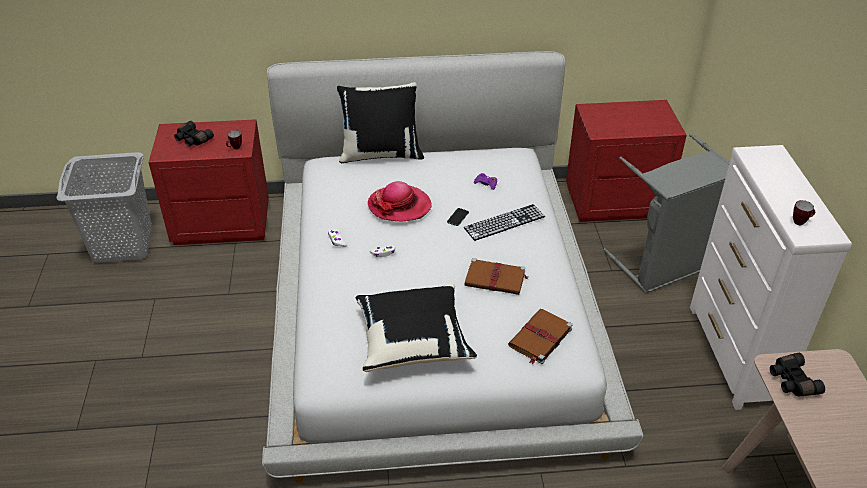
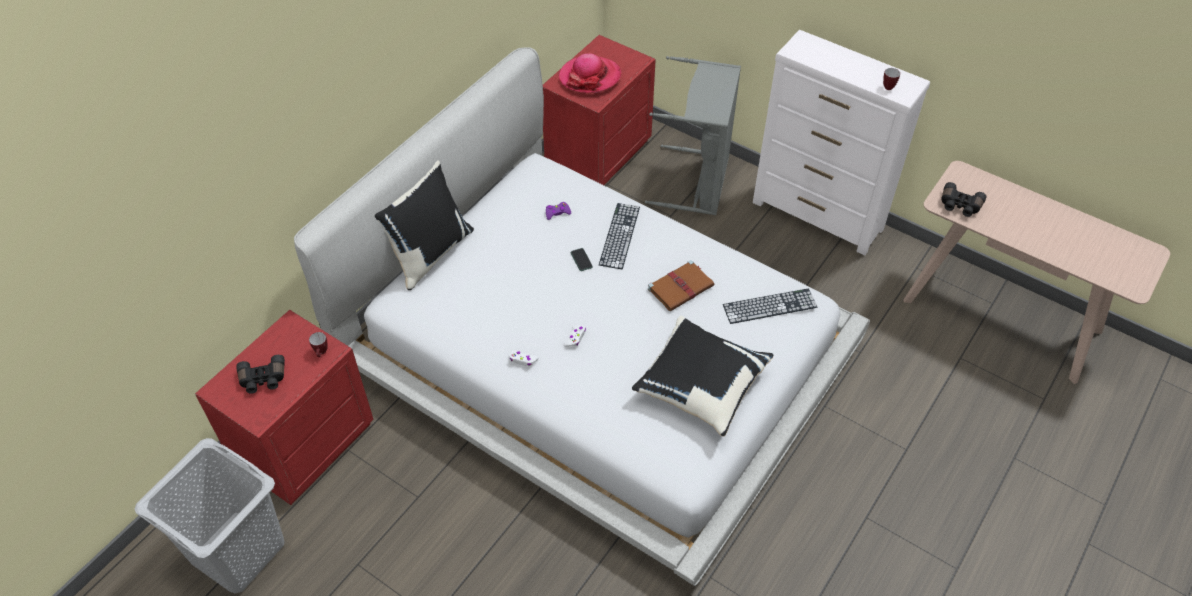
camera: 50 degrees left, 10 degrees up
(399, 206) = (523, 288): hat -> hat (590, 77)
(539, 338) = (769, 306): brown book -> keyboard

